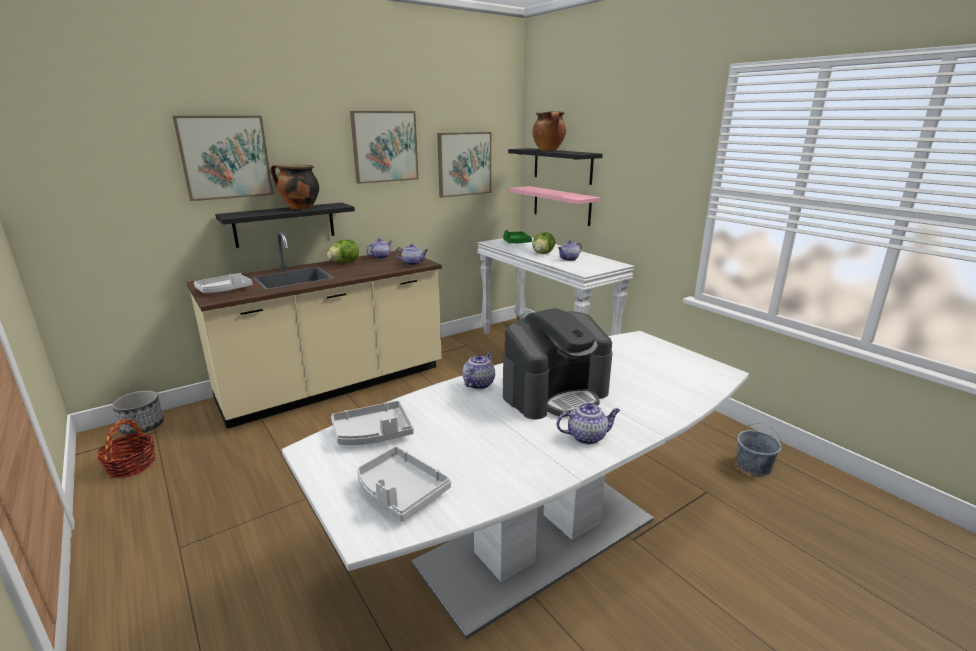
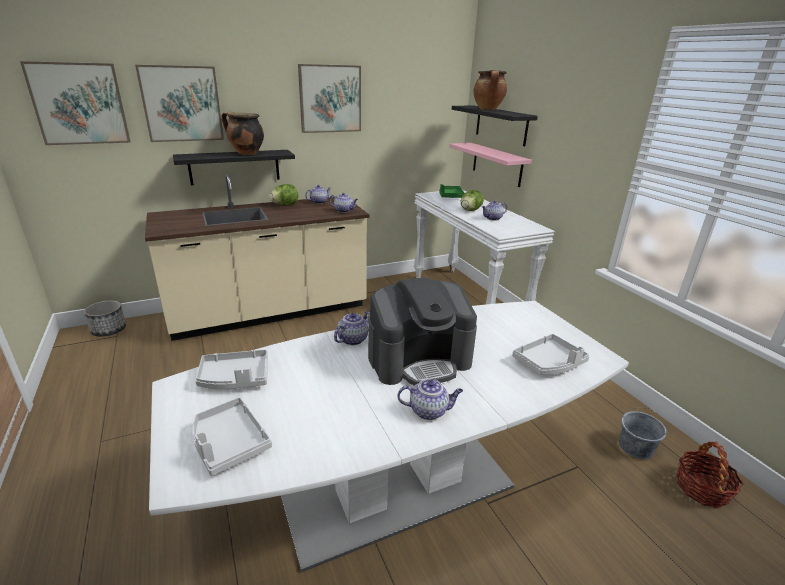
camera: 10 degrees right, 5 degrees up
(131, 465) = (89, 363): basket -> basket (701, 488)
(225, 290) = (172, 223): grey tray -> grey tray (549, 363)
(464, 164) = (407, 118): picture -> picture (79, 104)

